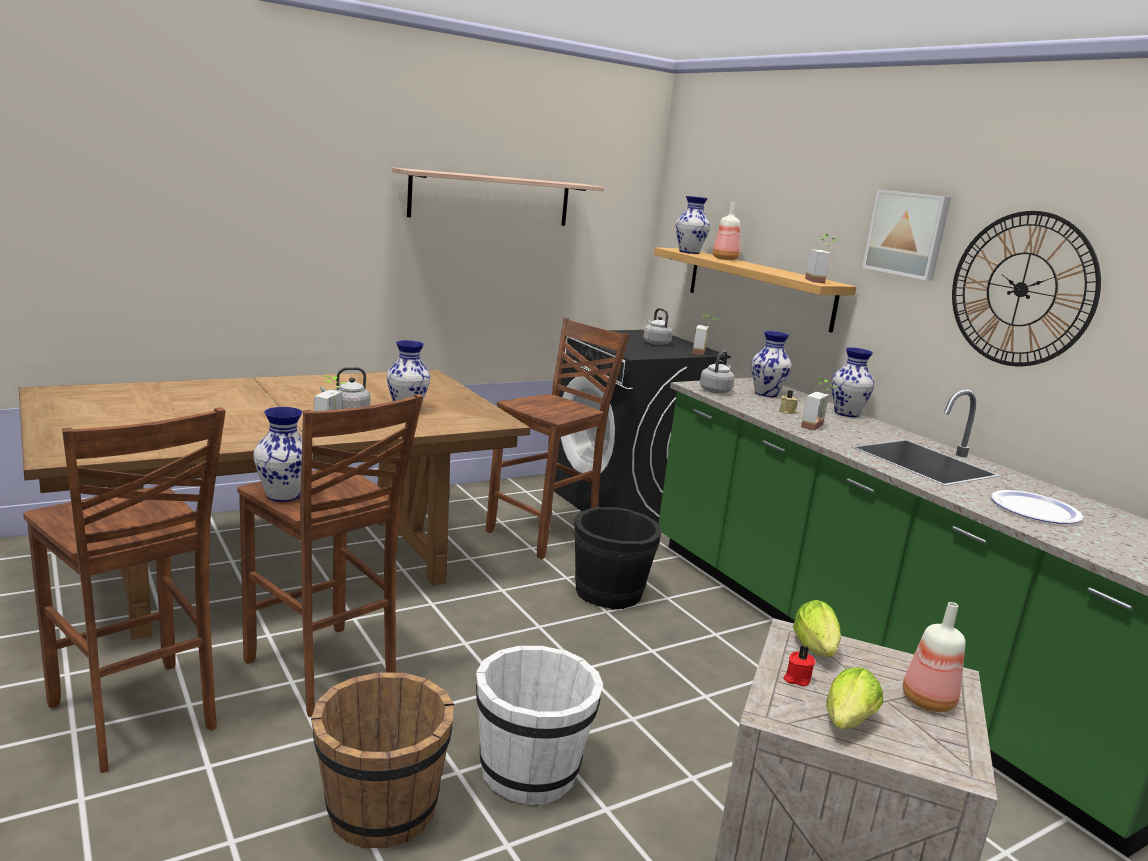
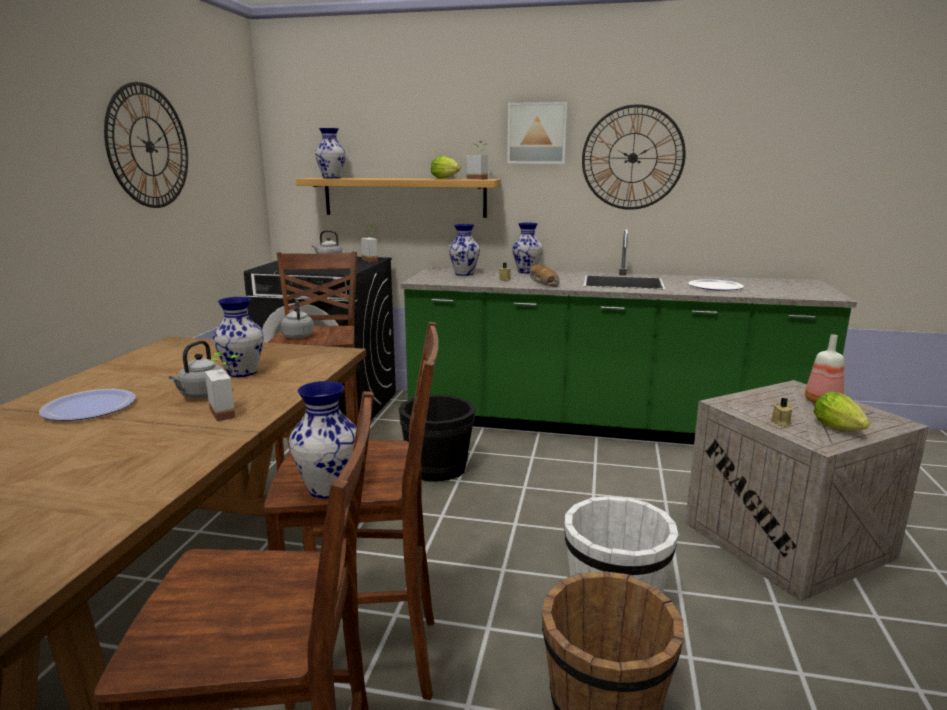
camera: 45 degrees left, 0 degrees up
(286, 395) = (89, 407): none -> plate
(491, 198) = (149, 146): shelf -> wall clock
(716, 390) = (438, 280): grey kettle -> grey kettle (298, 336)
(725, 259) = (371, 178): bottle -> none
(796, 679) = (780, 422): red candle -> beige candle
(816, 652) = (750, 405): lettuce -> lettuce (446, 178)
(817, 427) = (542, 282): potted plant -> bread

